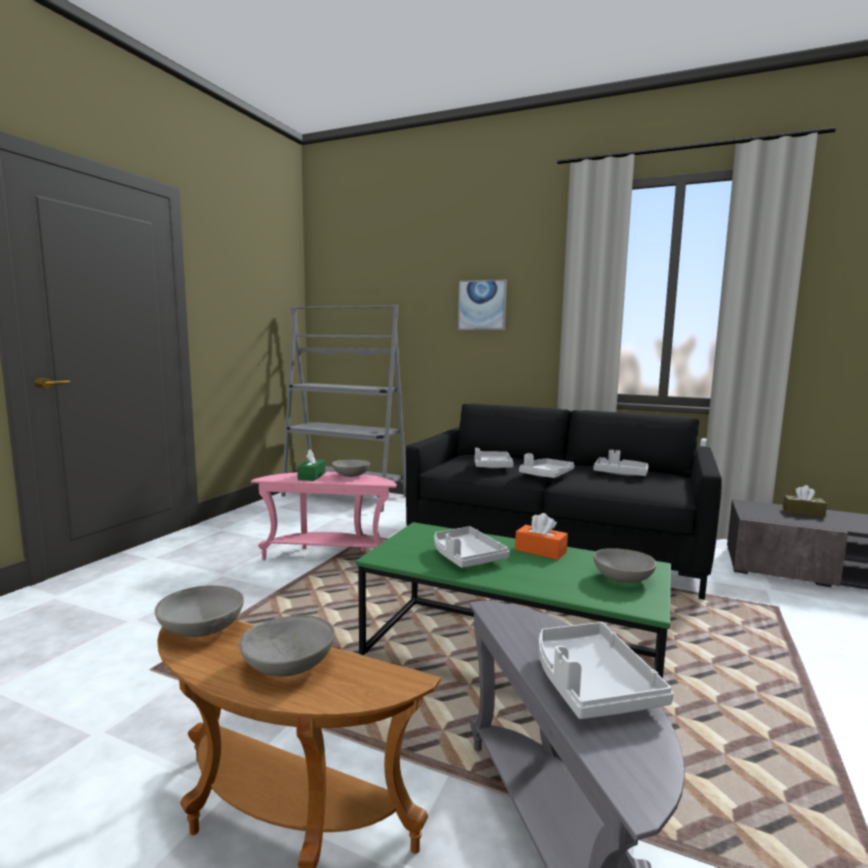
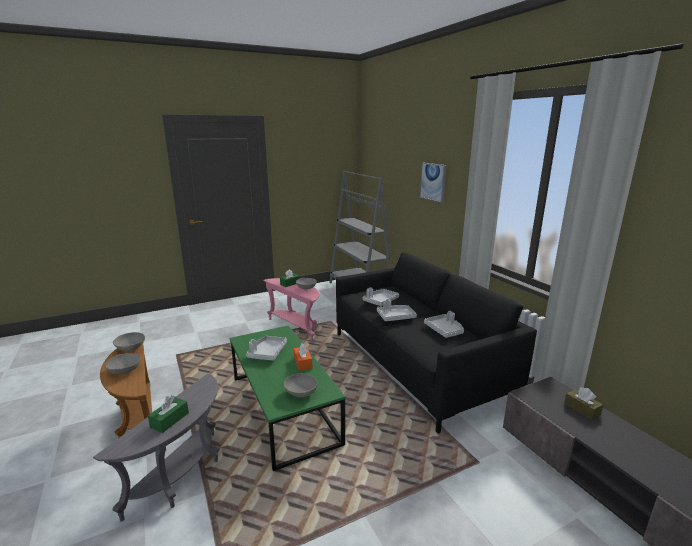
camera: 40 degrees right, 10 degrees up
(591, 684) = (169, 420): grey tray -> green tissue box

